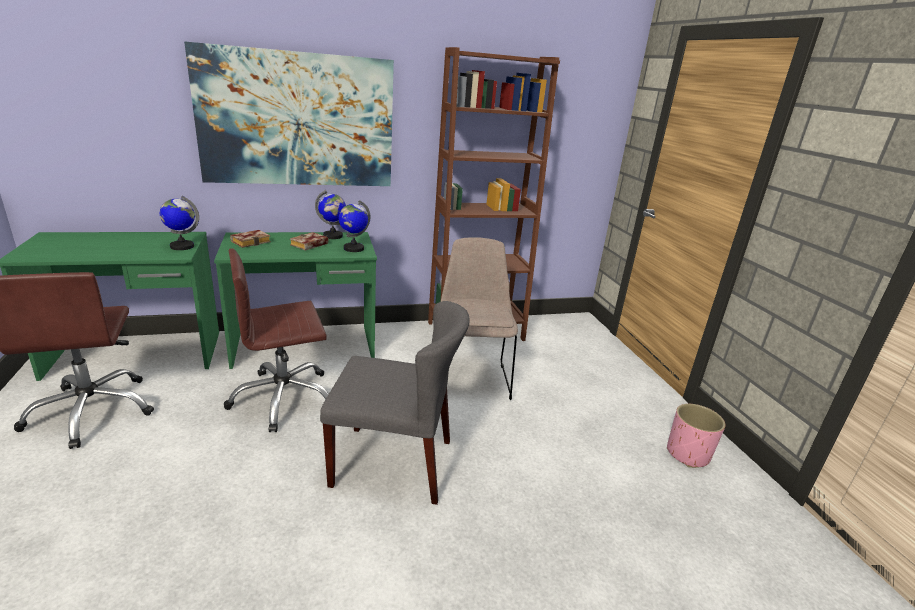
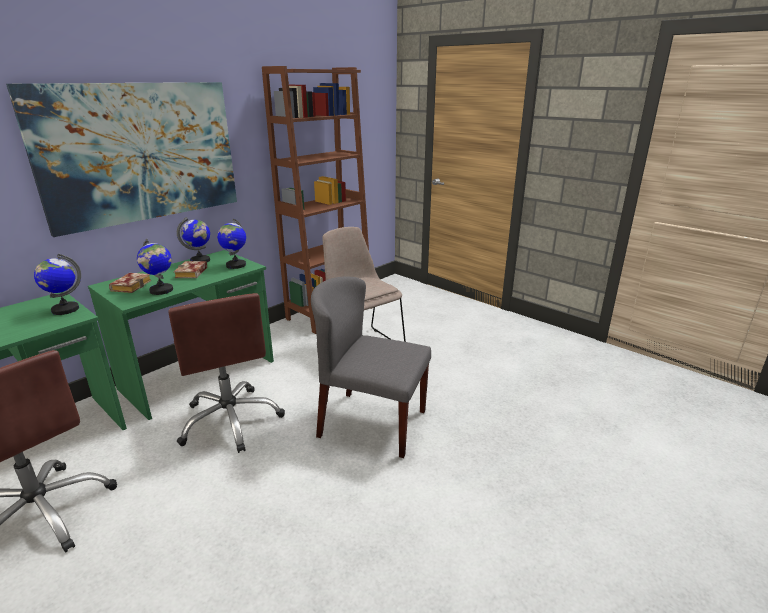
camera: 30 degrees left, 0 degrees up
(264, 252) = (161, 290): none -> globe
(283, 398) = (231, 420): brown office chair -> brown office chair turned 60 degrees counterclockwise
(394, 462) = (371, 423): grey chair -> grey chair turned 135 degrees counterclockwise
(687, 454) = (533, 339): pink planter -> none

